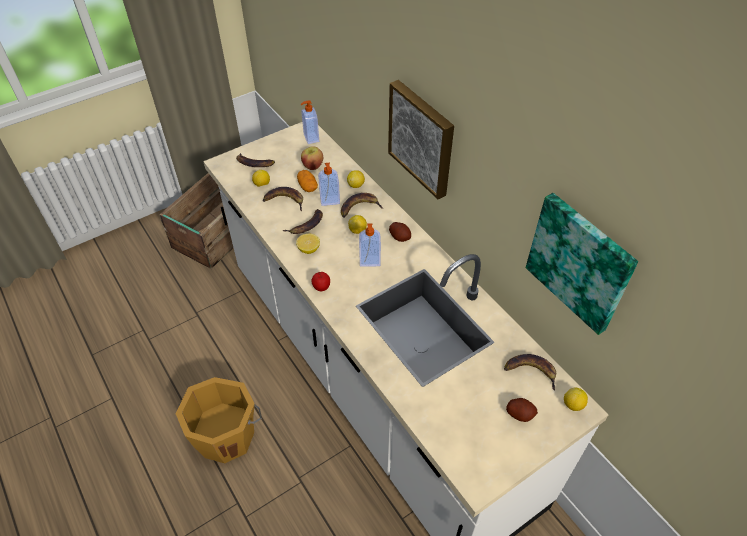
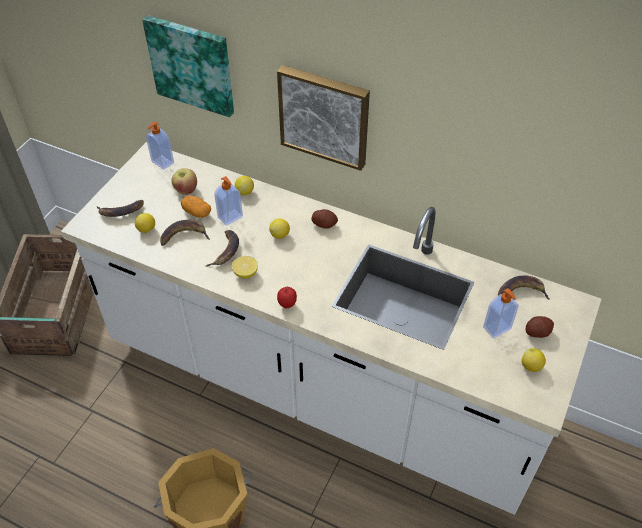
camera: 30 degrees left, 0 degrees up
(359, 207) = (265, 212): banana -> none
(370, 261) = (313, 259): soap dispenser -> soap dispenser (497, 329)
(573, 405) = (571, 304): lemon -> lemon (531, 366)
(580, 262) = (547, 172): picture -> picture (192, 64)

